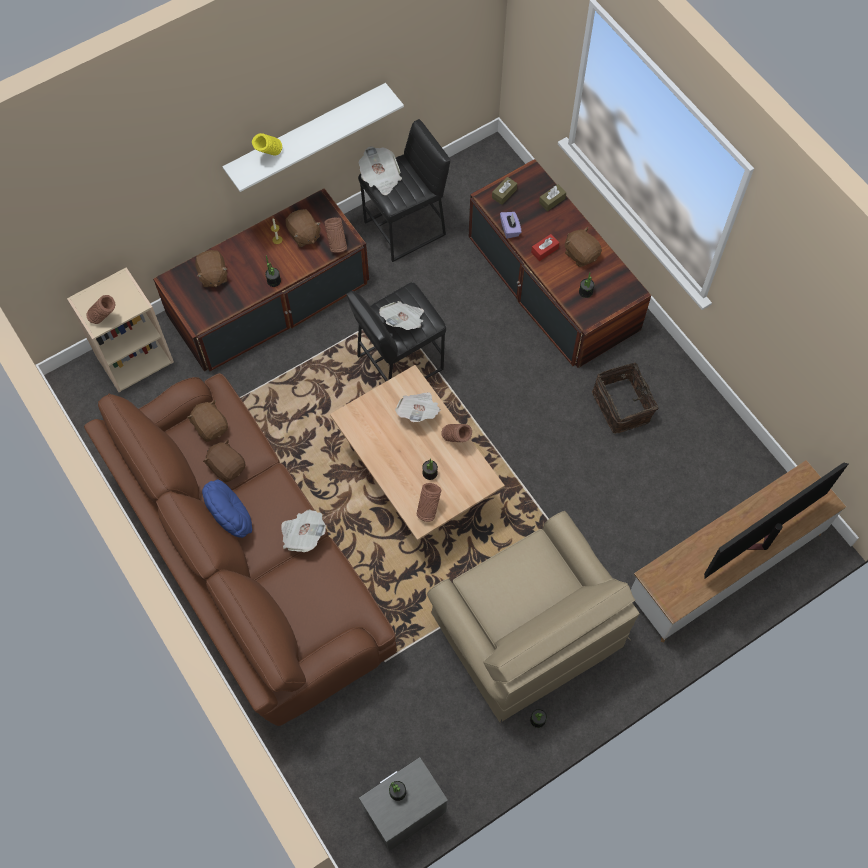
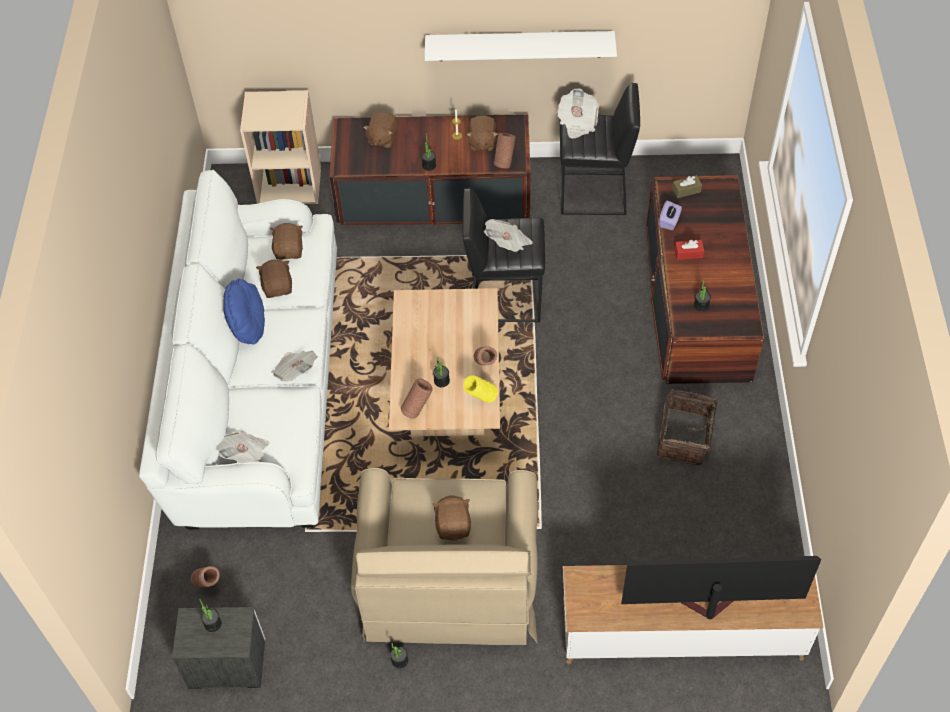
camera: 35 degrees right, 10 degrees down
(105, 319) = (261, 120): brown vase -> brown vase (208, 585)
(250, 560) = (259, 387): brown sofa -> white sofa
(269, 155) = (470, 44): yellow vase -> yellow vase (481, 399)
(418, 412) = (470, 327): newspaper -> newspaper (245, 454)
(552, 200) = (727, 216): brown tissue box -> none
(581, 254) = (721, 273): brown plush toy -> brown plush toy (453, 525)

